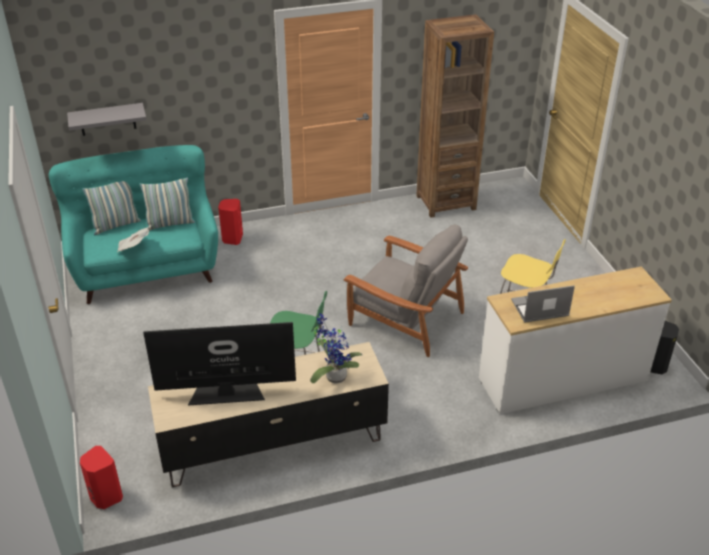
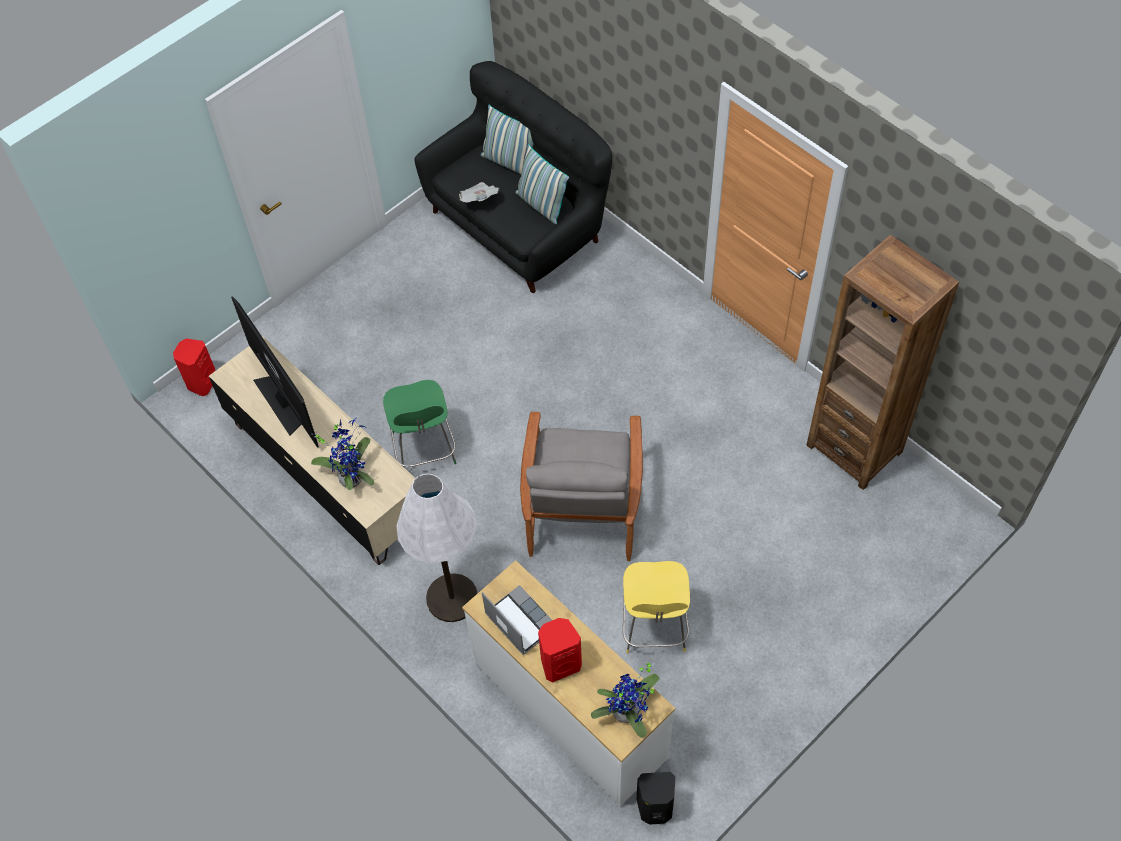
camera: 65 degrees right, 20 degrees up
(107, 119) = (549, 56): grey shelf -> none
(146, 267) = (519, 223): turquoise sofa -> black sofa
(232, 239) = (620, 268): red speaker -> red speaker (560, 663)
(437, 408) = (452, 598): none -> white floor lamp
(637, 285) = (628, 714): none -> potted plant

